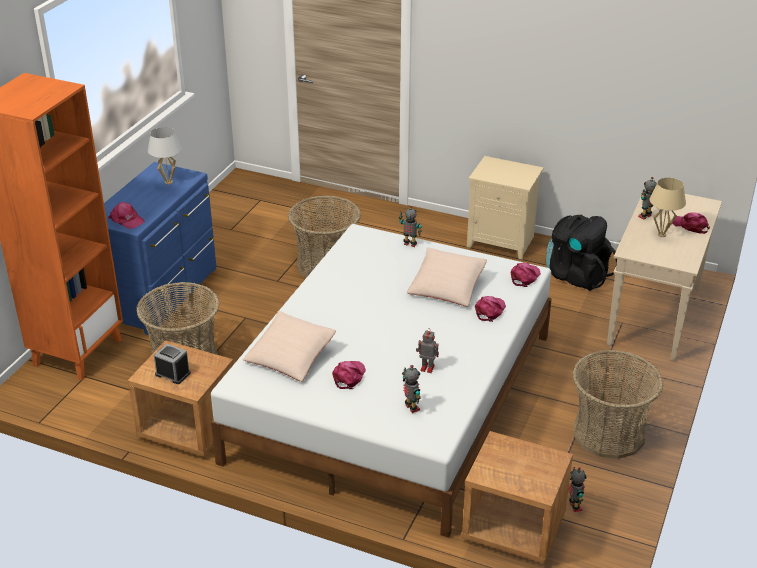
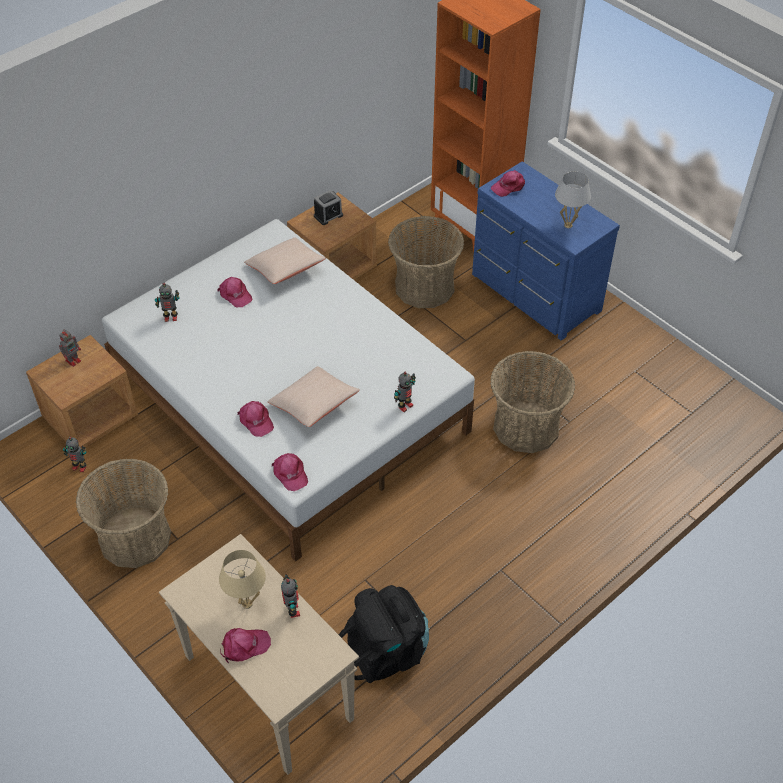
camera: 115 degrees right, 15 degrees up
(426, 367) = (210, 345): toy robot -> toy robot (74, 360)
(502, 241) = (496, 611): beige nightstand -> none

